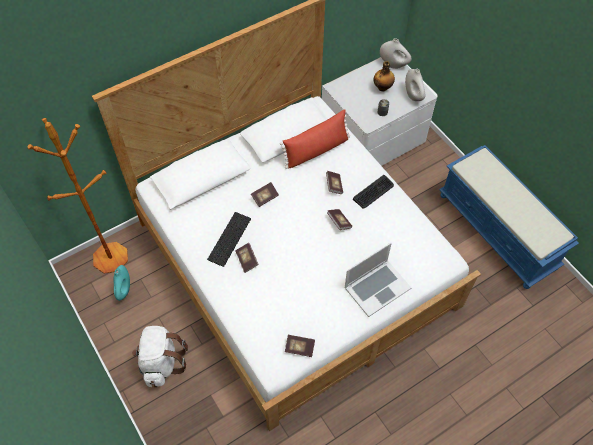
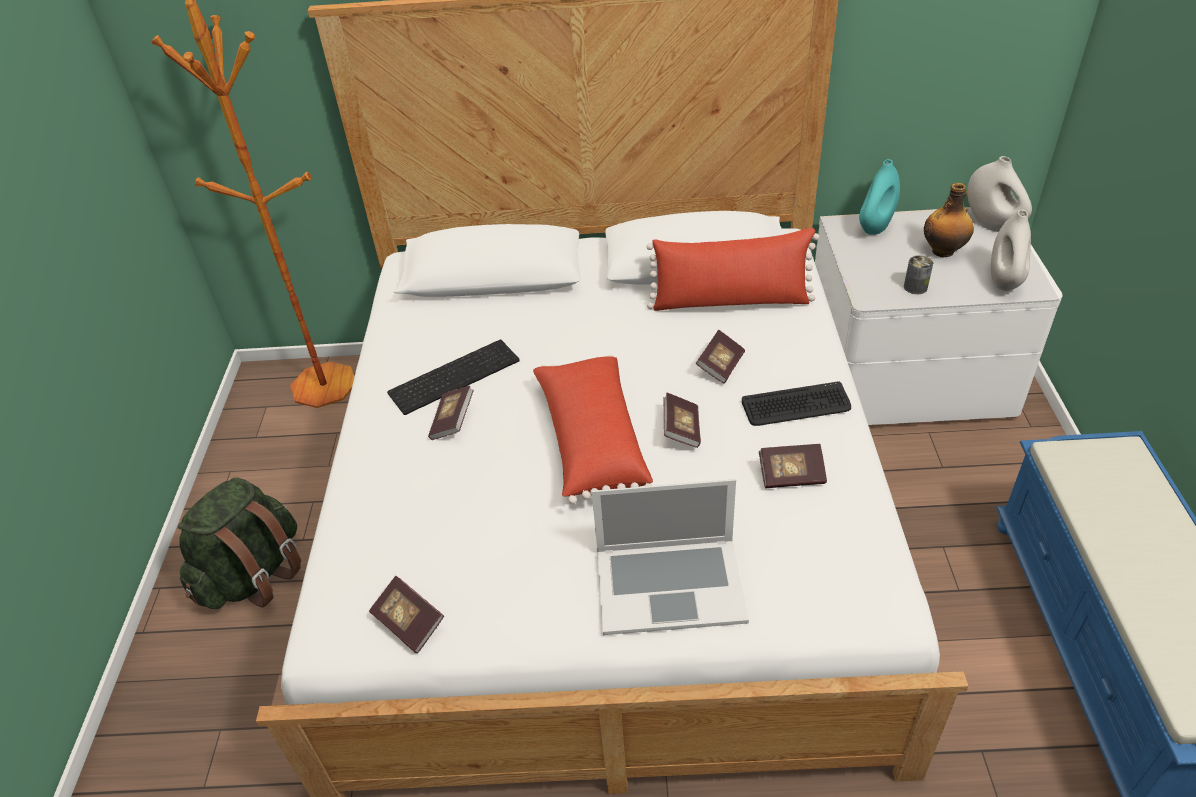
camera: 35 degrees right, 15 degrees down
(124, 289) = (301, 437): turquoise vase -> turquoise vase (875, 227)
(161, 362) = (253, 575): white backpack -> green backpack
(265, 197) = (573, 339): book -> book (791, 475)
(309, 243) = (591, 441): none -> red pillow

